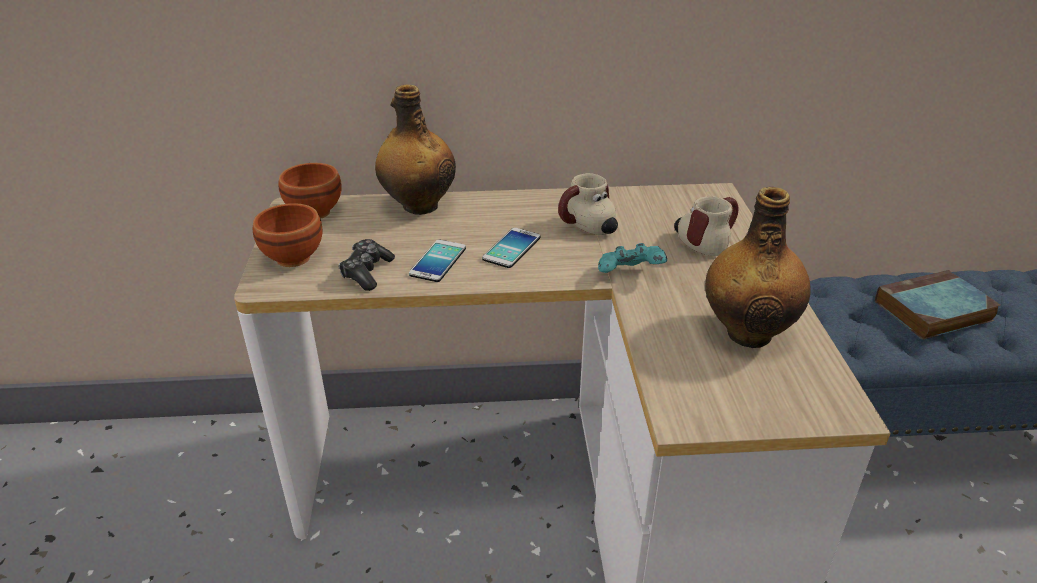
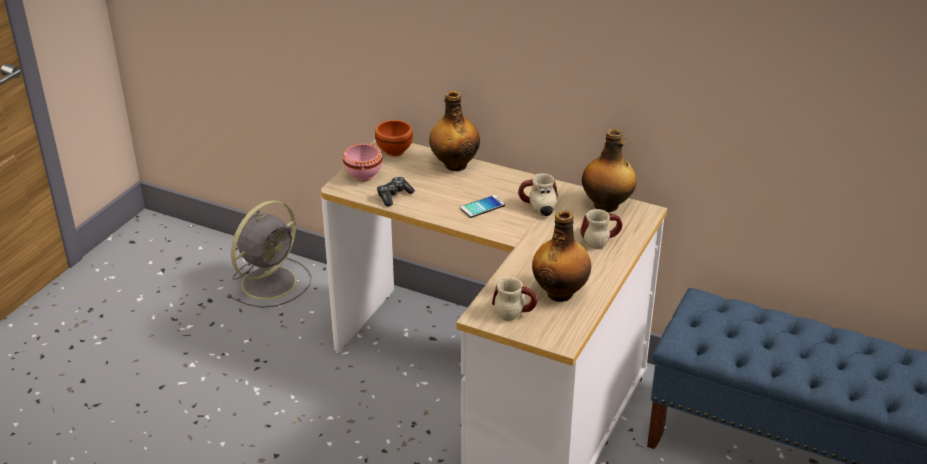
camera: 30 degrees right, 0 degrees up
(140, 469) = (271, 281): none -> grey fan
(294, 259) = (363, 176): brown bowl -> pink bowl
(438, 261) = (436, 202): phone -> none
(630, 275) = (532, 243): turquoise game controller -> none
(665, 200) = (607, 205): none -> bottle
(721, 384) = (516, 309): none -> mug
(932, 312) = (778, 344): book -> none

